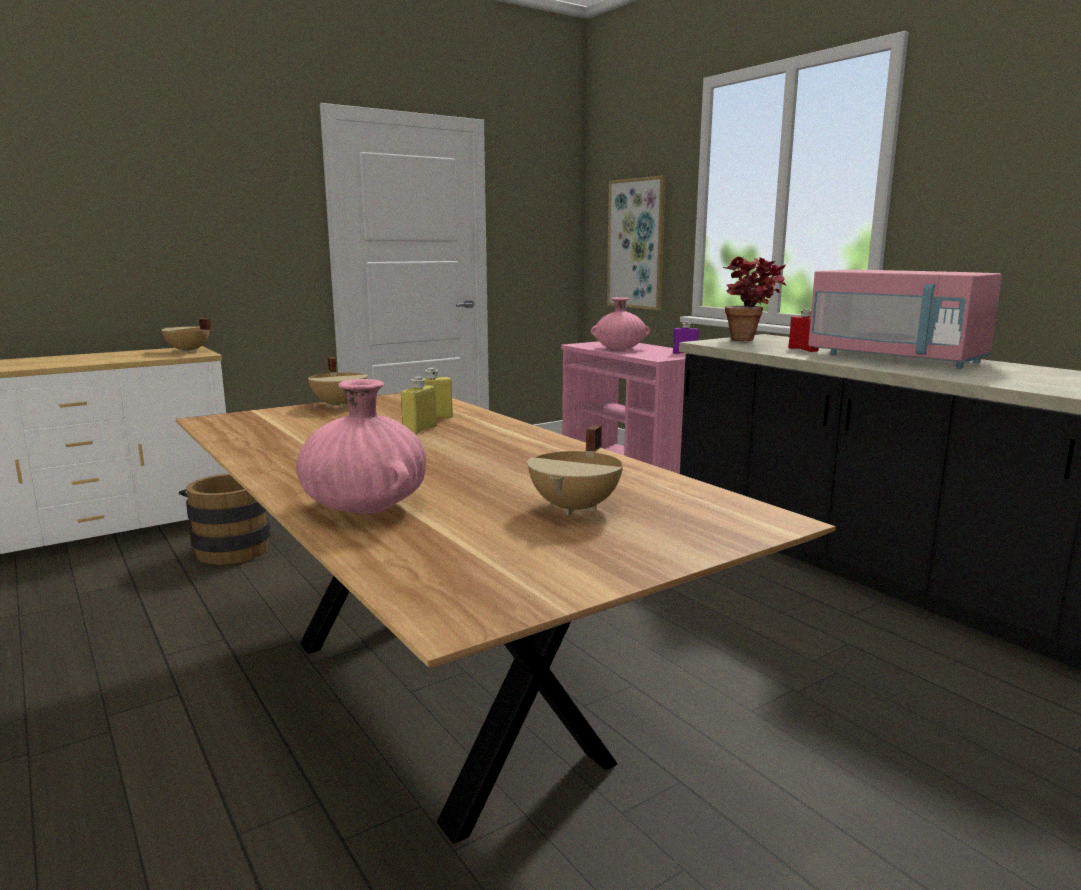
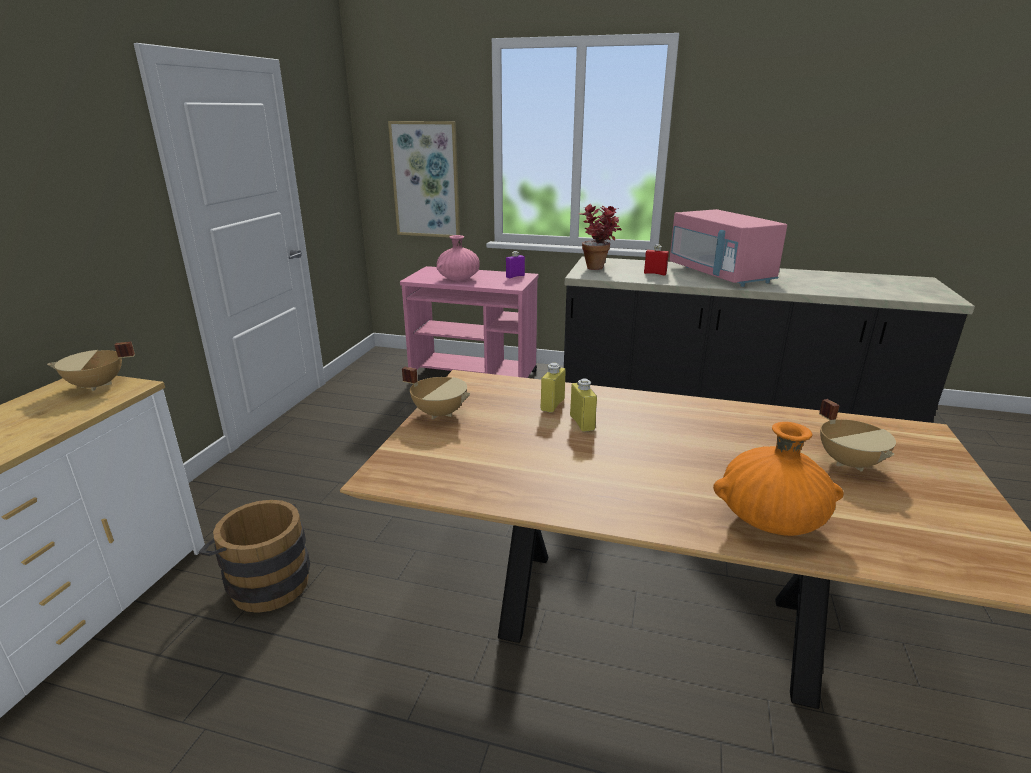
camera: 40 degrees left, 10 degrees up
(365, 507) = (770, 520): pink vase -> orange vase
(896, 359) = (720, 275): pink microwave -> pink microwave turned 60 degrees clockwise

